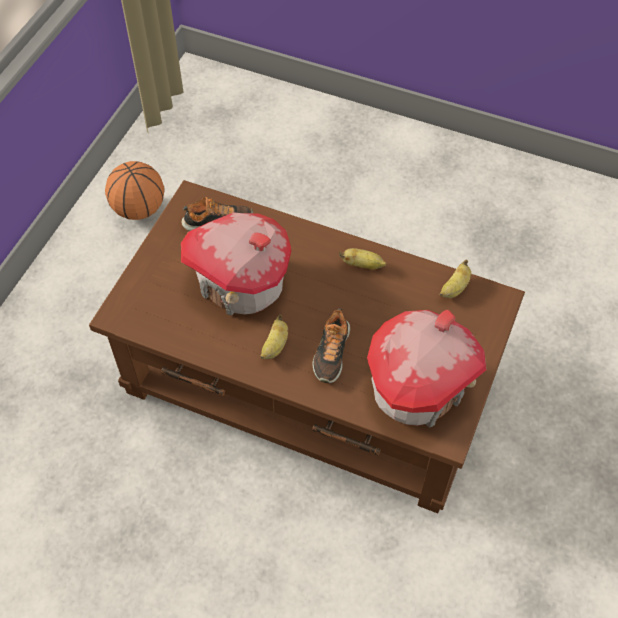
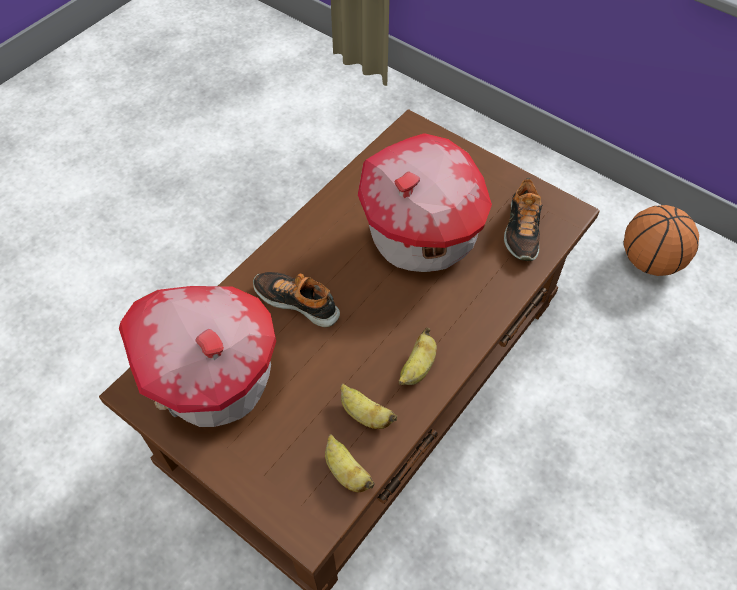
camera: 105 degrees right, 0 degrees up
(275, 346) = (326, 250): banana -> banana (364, 414)

